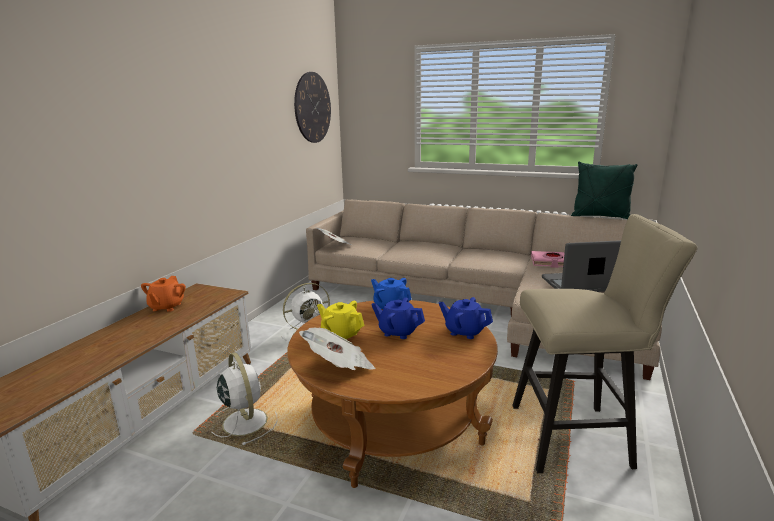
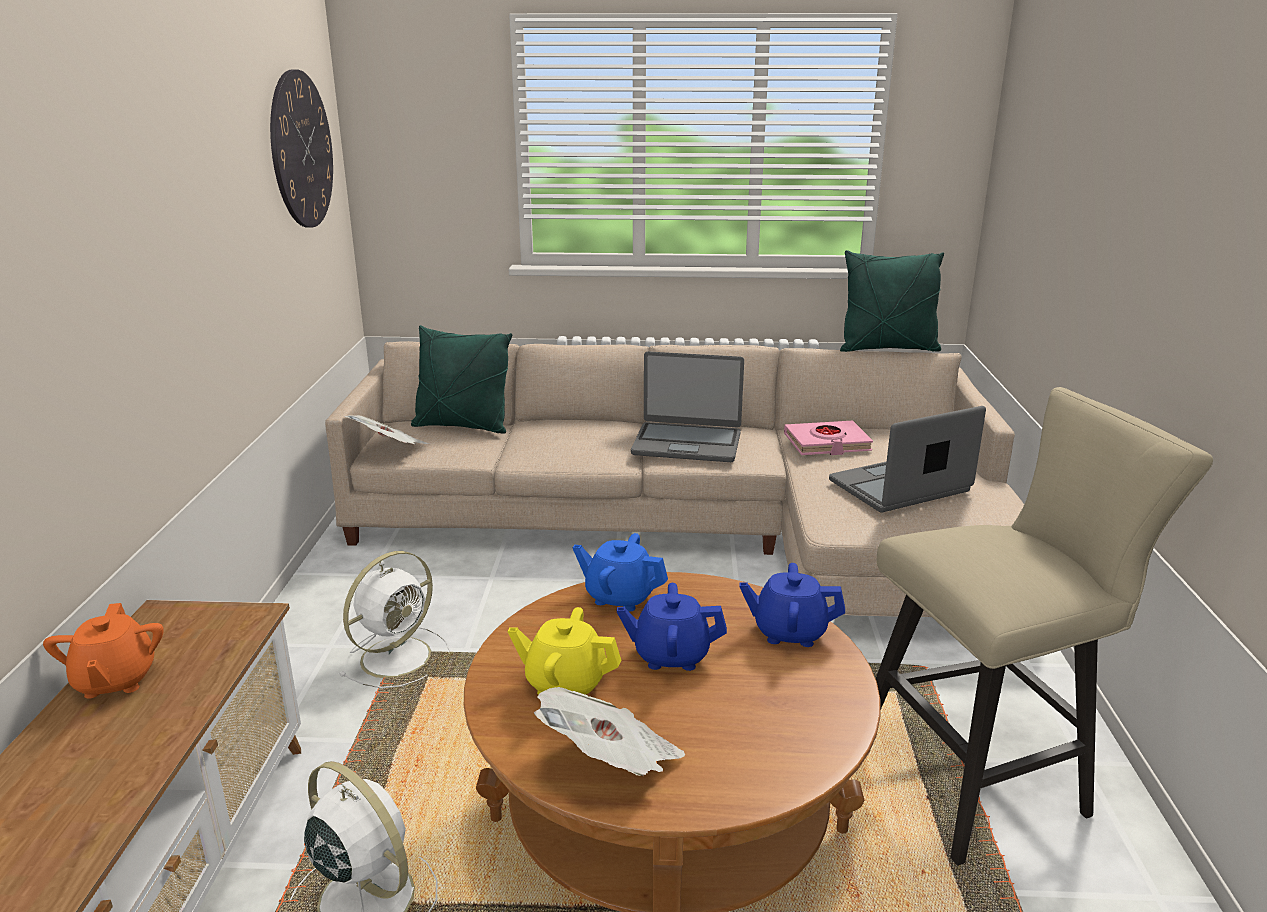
camera: 20 degrees left, 5 degrees up
(373, 240) = (462, 426): none -> green pillow
(476, 256) = (687, 443): none -> laptop

